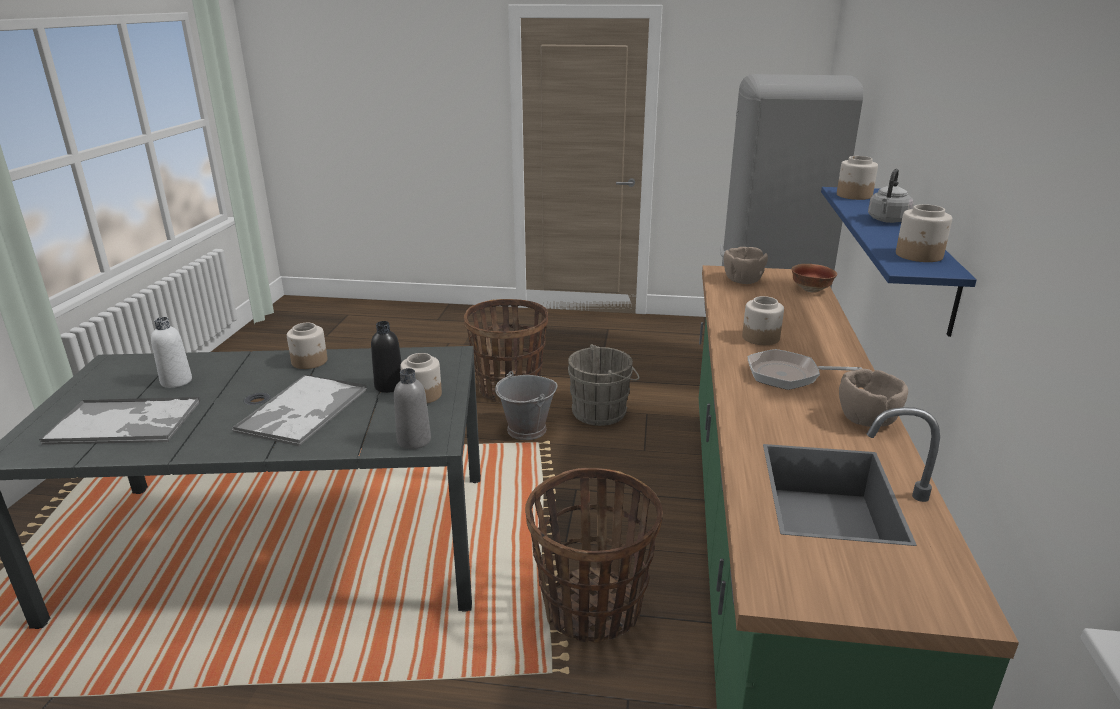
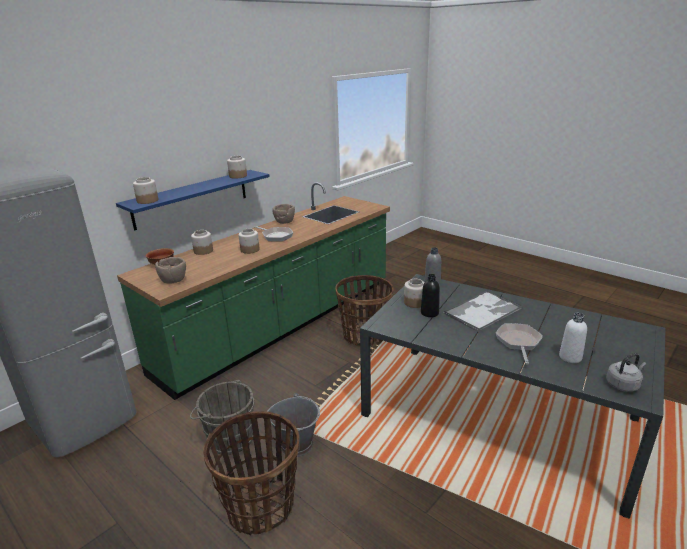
camera: 145 degrees left, 0 degrees up
(126, 423) = (588, 332): tray -> none
(246, 380) = (518, 342): none -> frying pan
(310, 361) = (474, 347): jar -> jar (203, 251)
(887, 220) = (192, 187): grey kettle -> grey kettle (623, 384)

